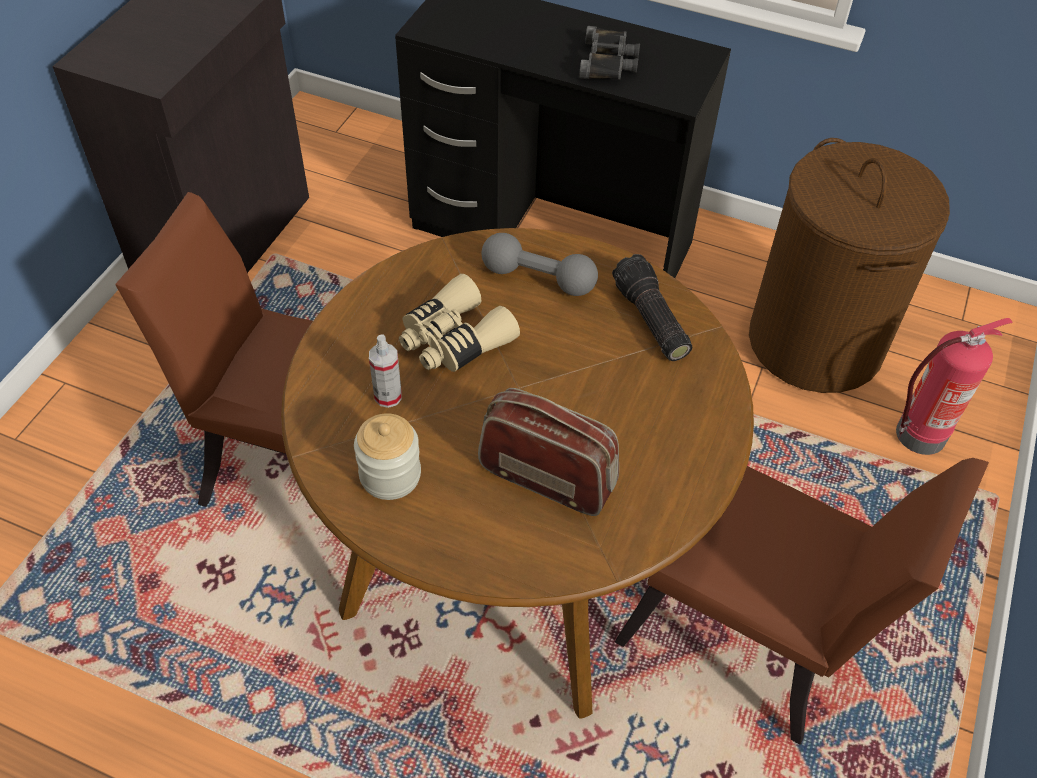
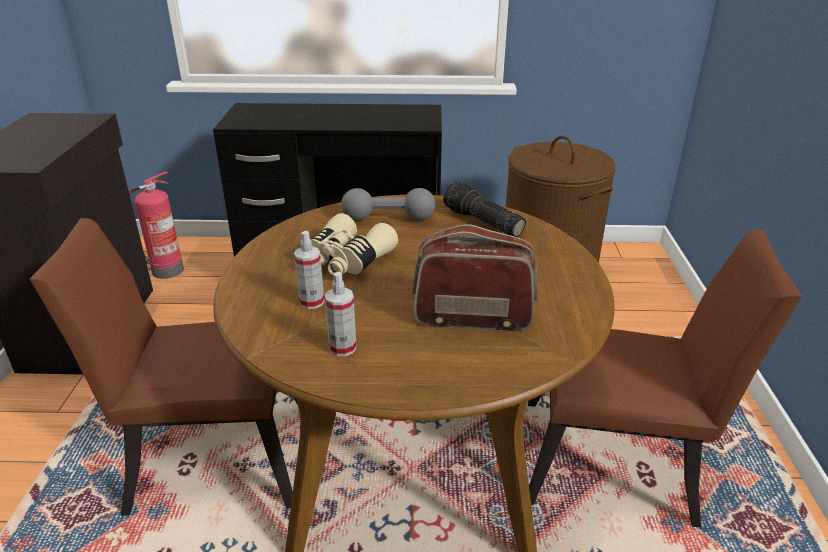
camera: 20 degrees left, 20 degrees down
(390, 475) = (342, 348): jar -> spray bottle
(608, 61) = (368, 119): black binoculars -> none
(918, 435) = (640, 319): fire extinguisher -> fire extinguisher (166, 271)

